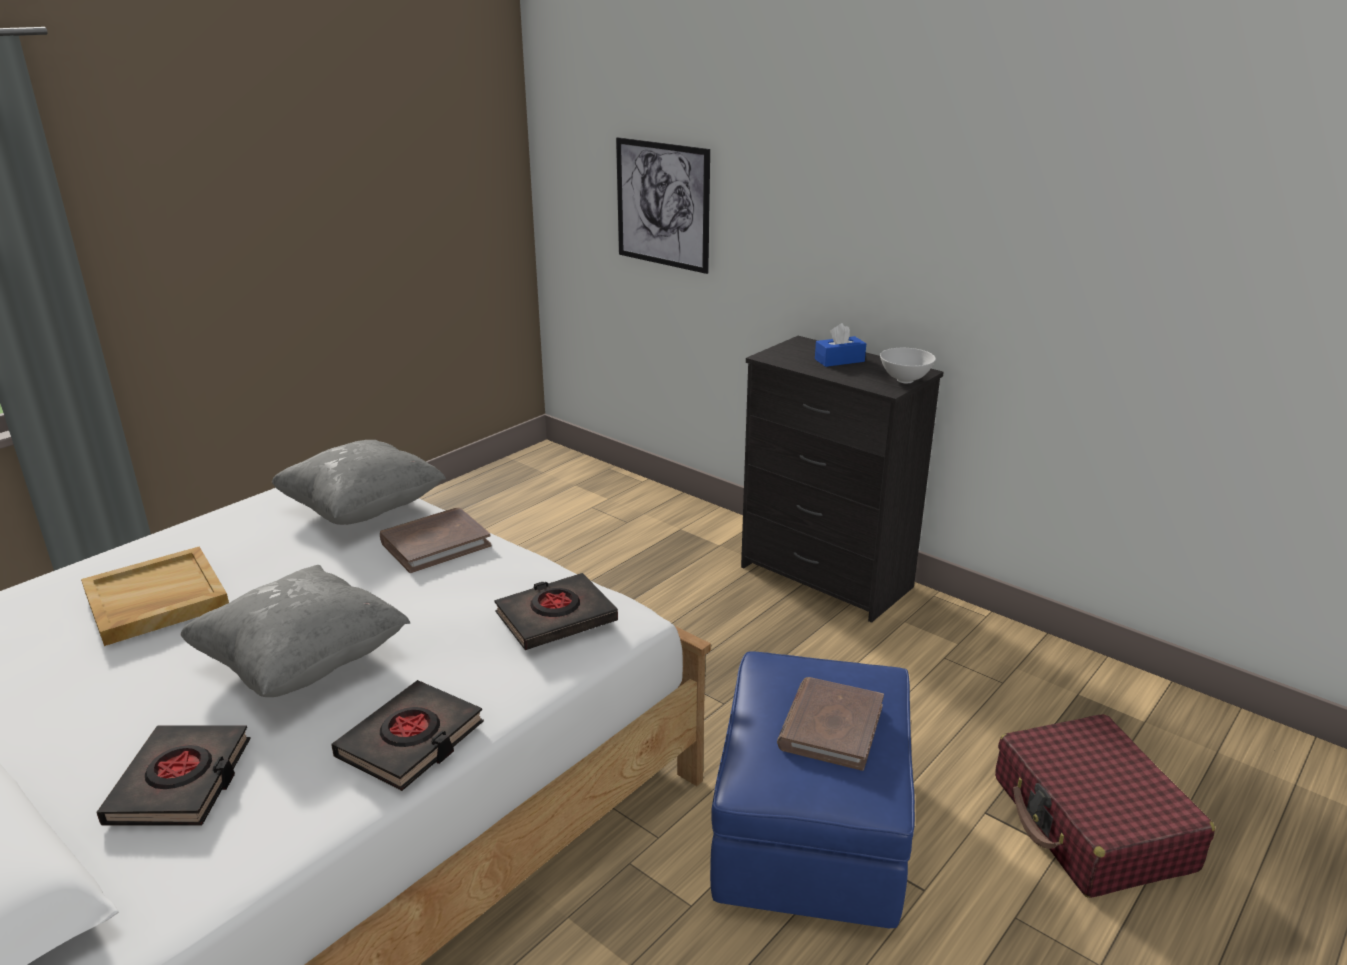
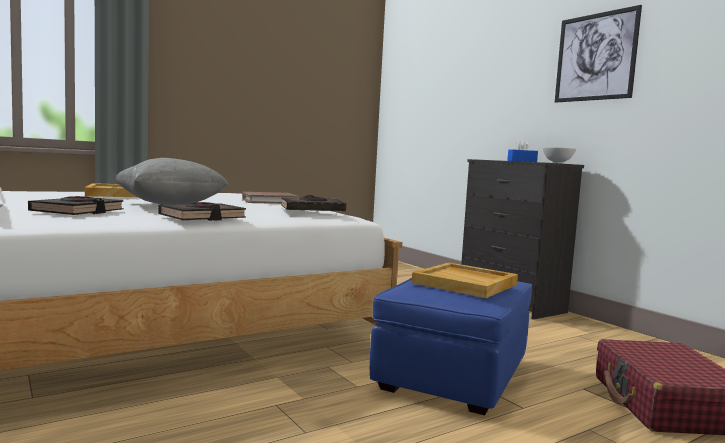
camera: 15 degrees right, 20 degrees down
(363, 510) = (241, 196): grey pillow -> none
(662, 204) = (439, 106): picture -> picture (595, 57)
(830, 727) = (466, 284): brown book -> beige tray

